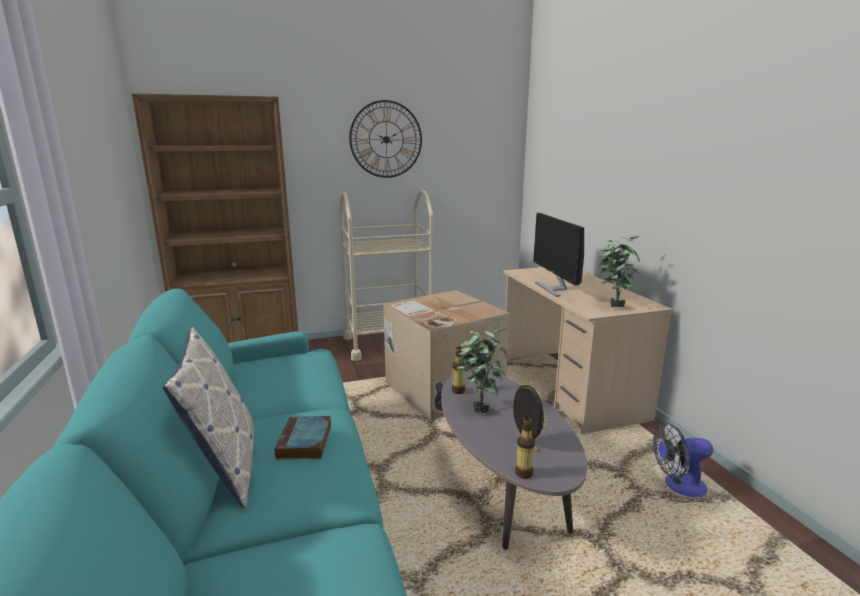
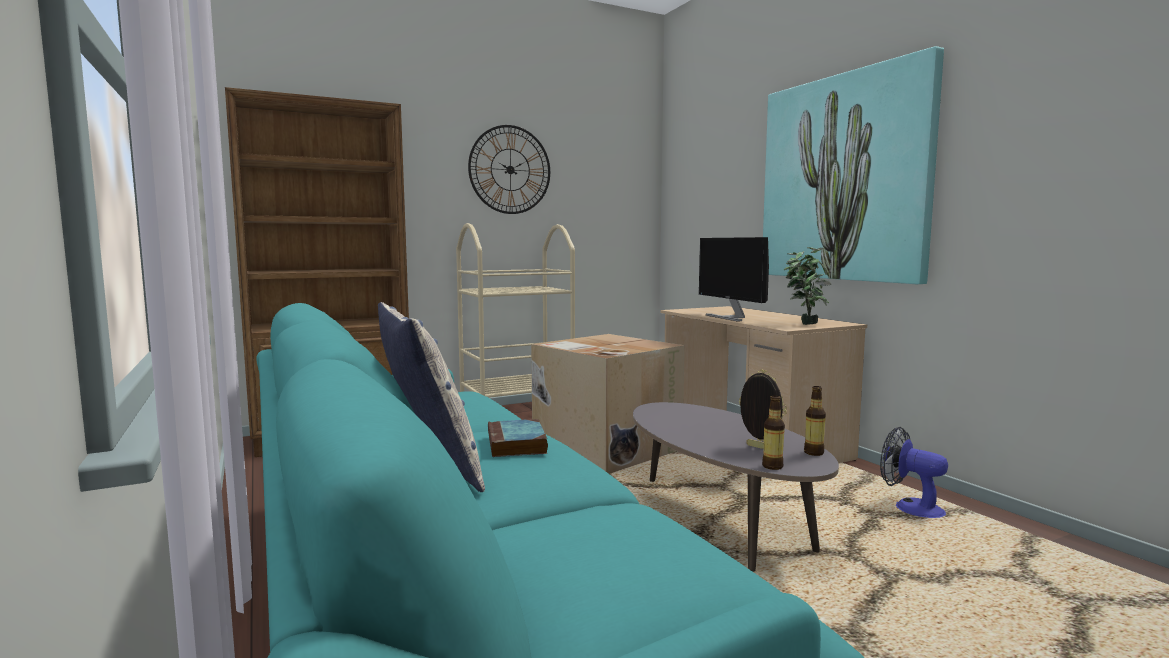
camera: 10 degrees left, 10 degrees down
(458, 391) = (654, 417): bottle -> bottle (813, 453)
(480, 406) = (687, 426): potted plant -> none
(667, 169) = (843, 179): none -> picture
(678, 486) = (910, 507): fan -> fan turned 60 degrees clockwise

